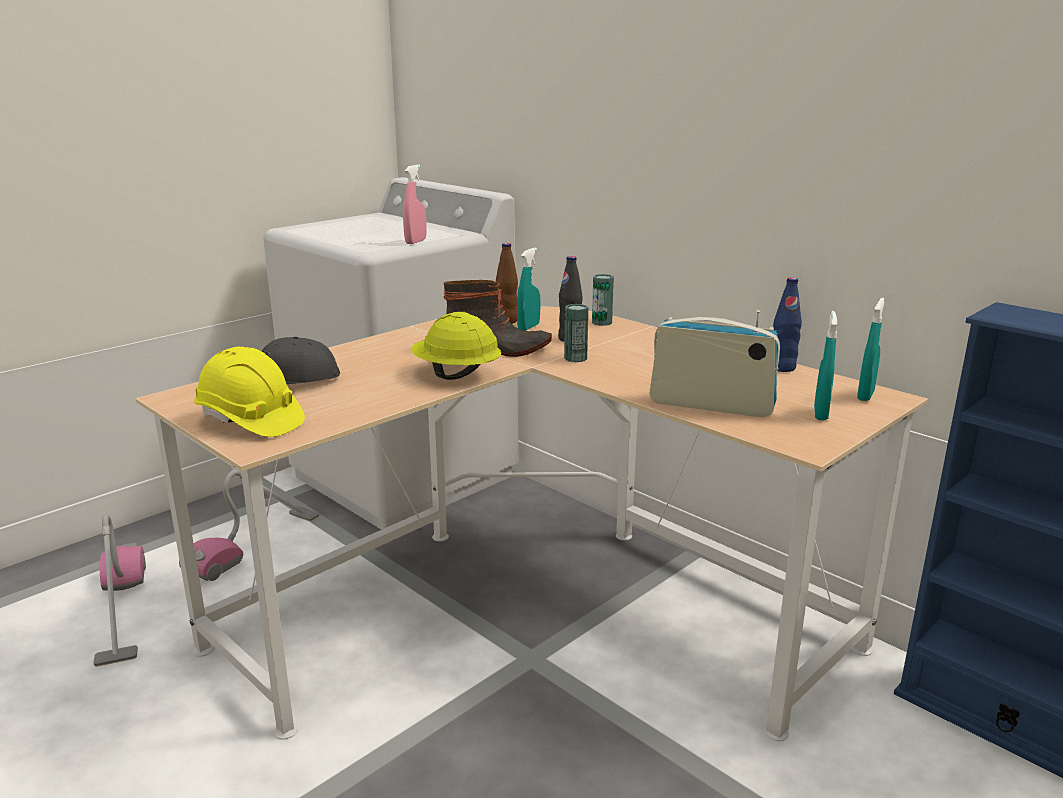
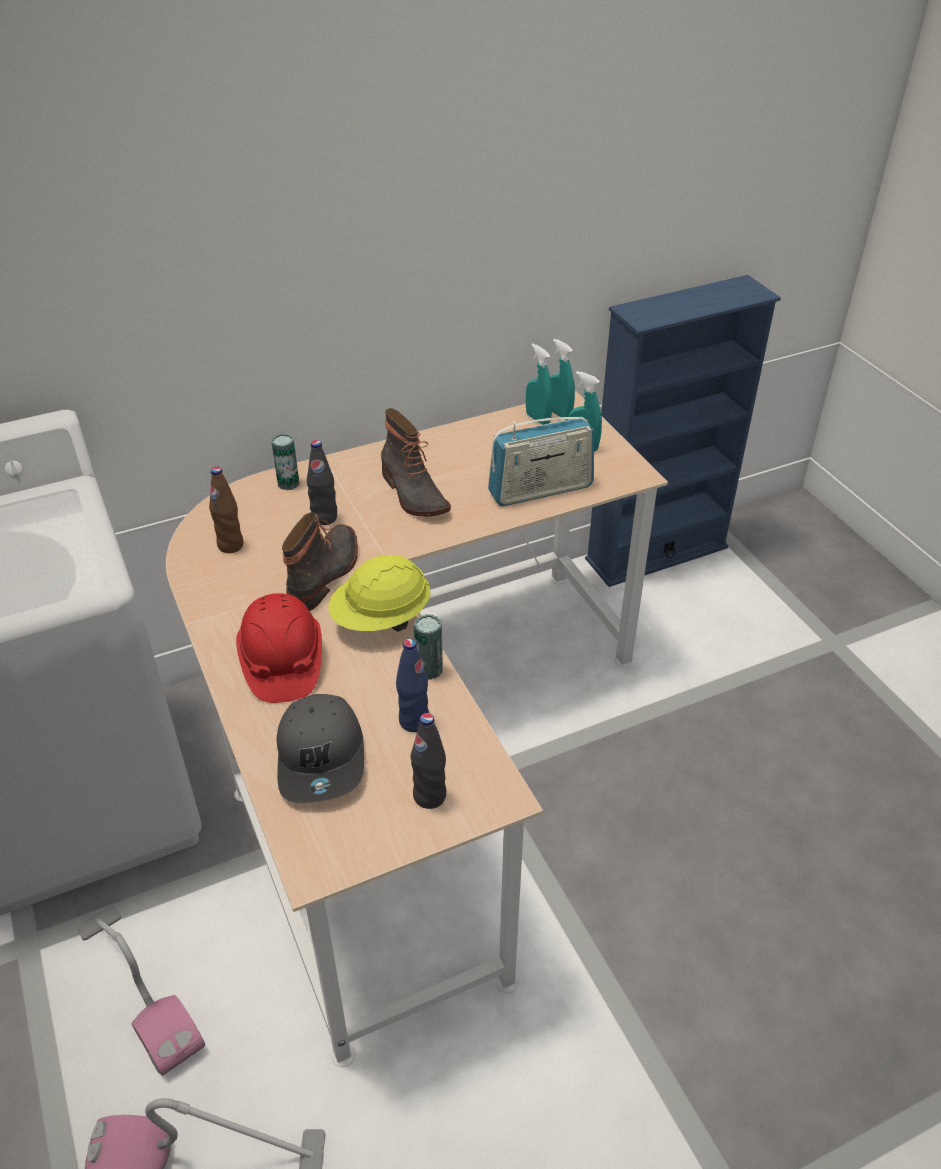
camera: 70 degrees left, 20 degrees up
(250, 421) = (429, 796): yellow hard hat -> black bottle
(384, 355) = (282, 663): none -> red hard hat
(415, 242) = (84, 535): pink spray bottle -> none
(528, 327) = (265, 535): turquoise spray bottle -> turquoise spray bottle (538, 419)
(575, 358) = (384, 529): can -> can (429, 669)
(638, 359) = (412, 494): none -> boot
(711, 405) = (540, 490): radio -> radio turned 150 degrees counterclockwise
(782, 368) = (481, 427): blue bottle -> blue bottle (414, 721)

